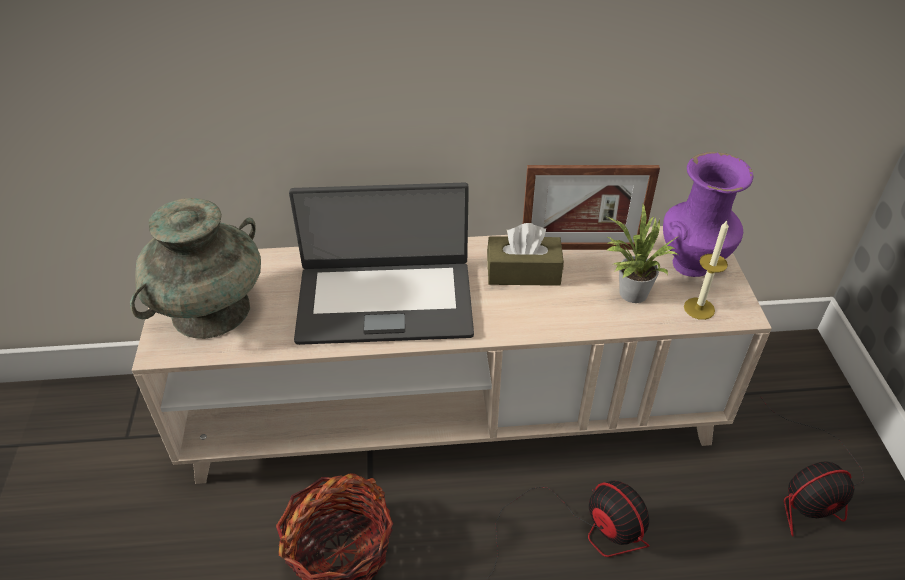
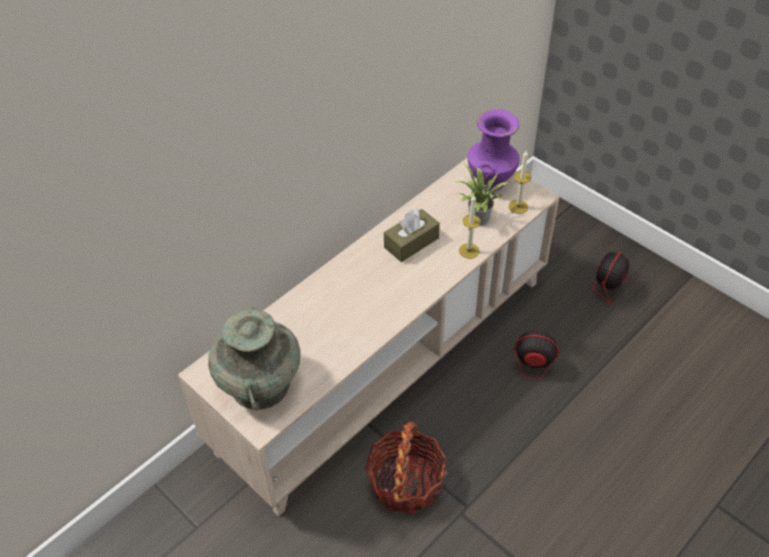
camera: 40 degrees left, 5 degrees up
(385, 300) = (355, 309): laptop -> none
(580, 319) = (469, 251): none -> candle
(581, 248) = (425, 208): picture frame -> none

